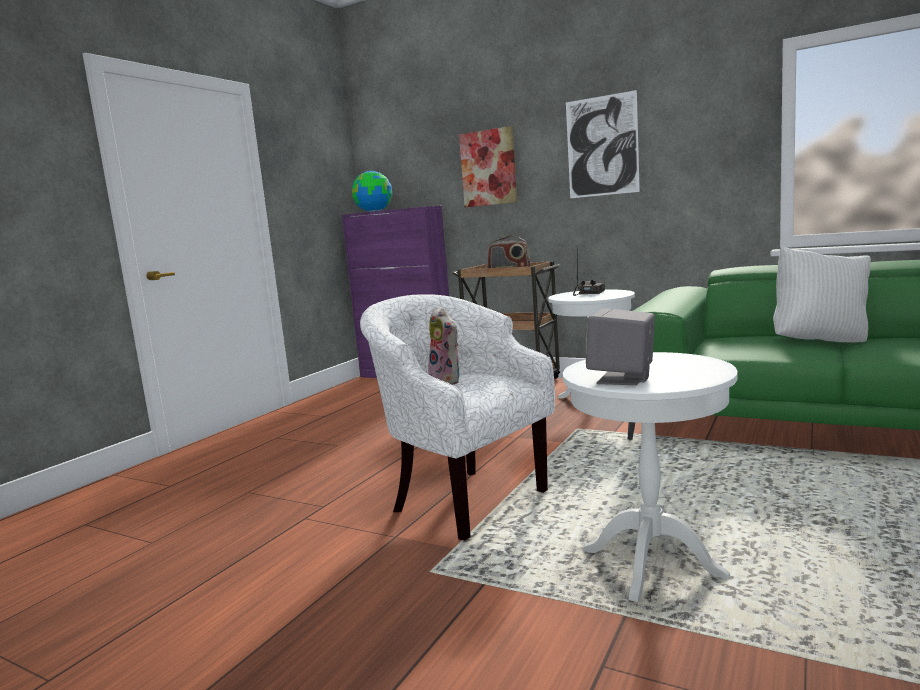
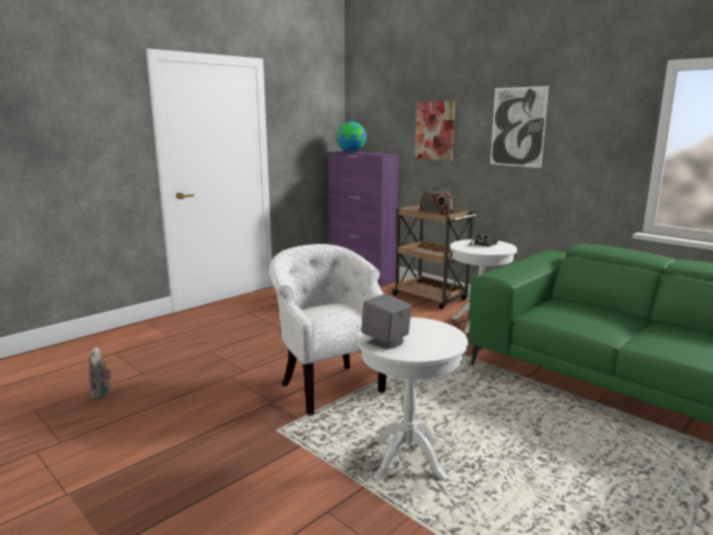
camera: 15 degrees right, 5 degrees up
(448, 381) = (323, 309): plush toy -> plush toy (102, 393)
(820, 341) = (630, 320): white pillow -> none

